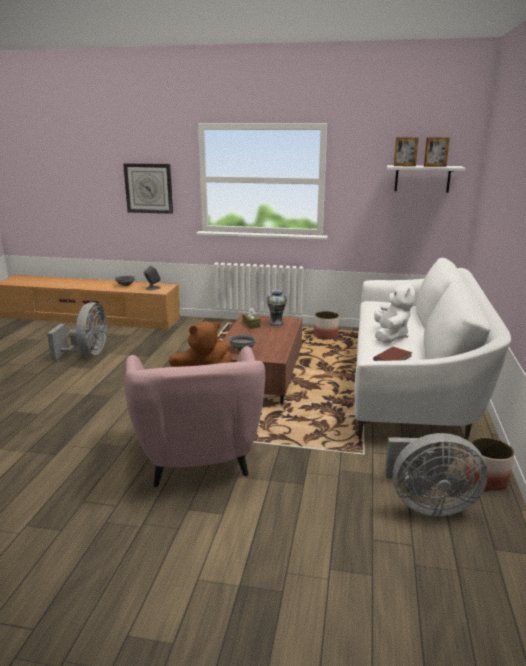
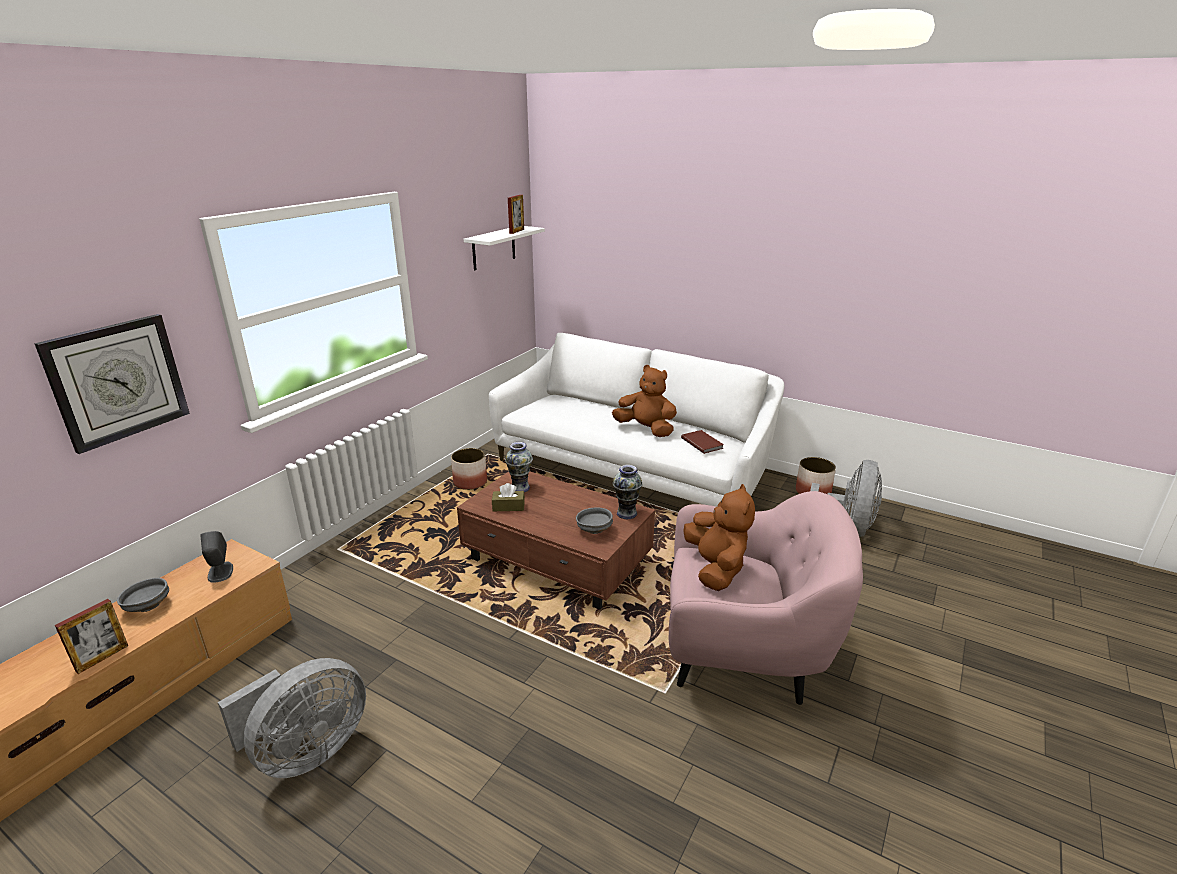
camera: 70 degrees left, 5 degrees up
(87, 354) = (306, 752): grey fan -> grey fan turned 105 degrees clockwise
(271, 355) = (627, 513): none -> vase
(390, 336) = (646, 429): white plush toy -> brown plush toy
(404, 166) = (494, 236): picture frame -> picture frame (102, 658)

